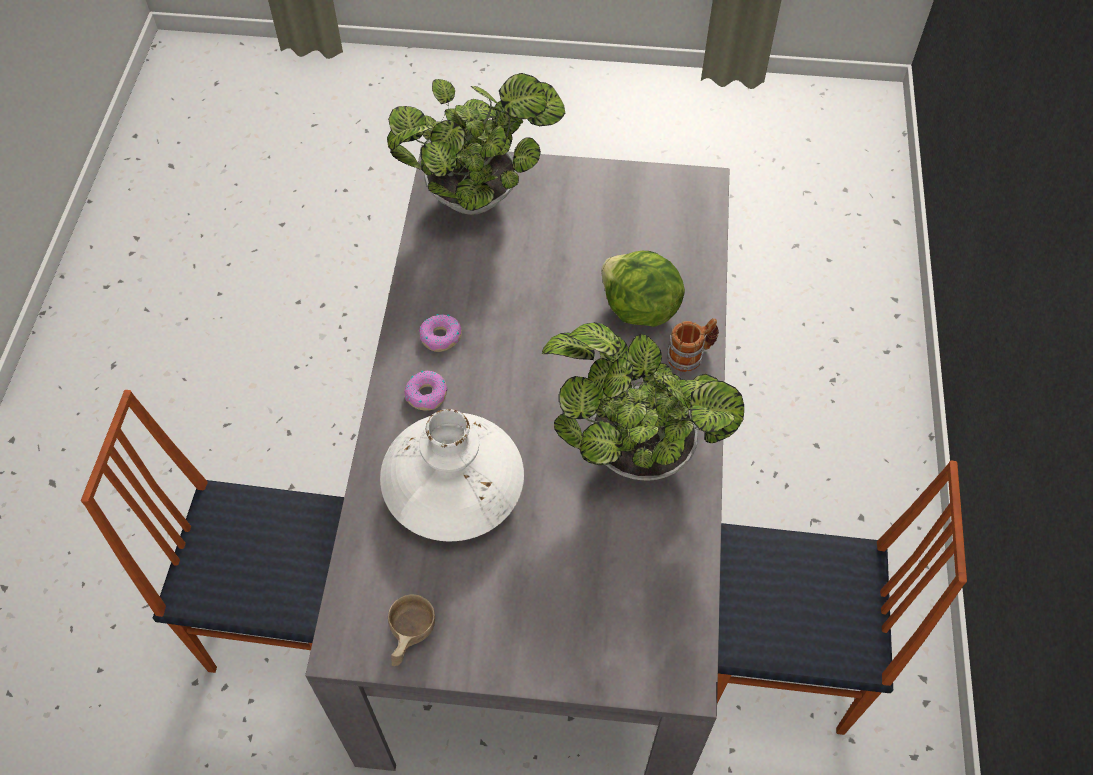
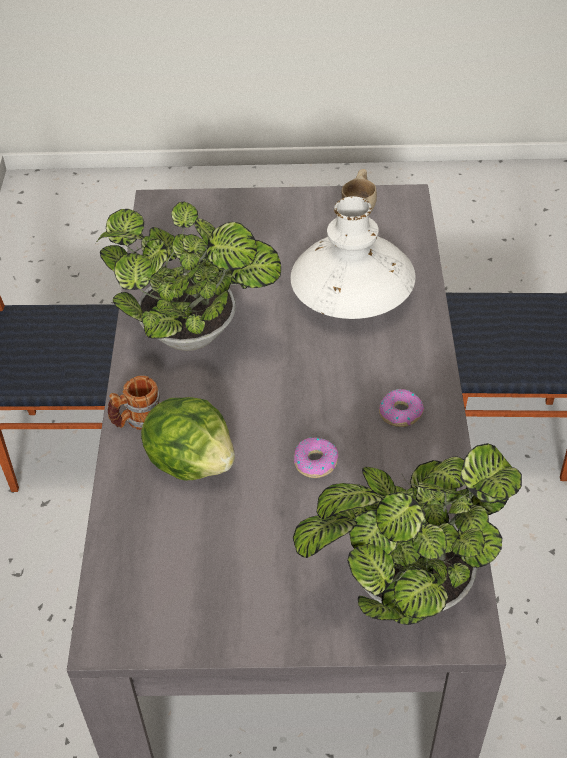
camera: 175 degrees right, 10 degrees down
(427, 394) = (398, 360): donut -> donut (315, 462)

